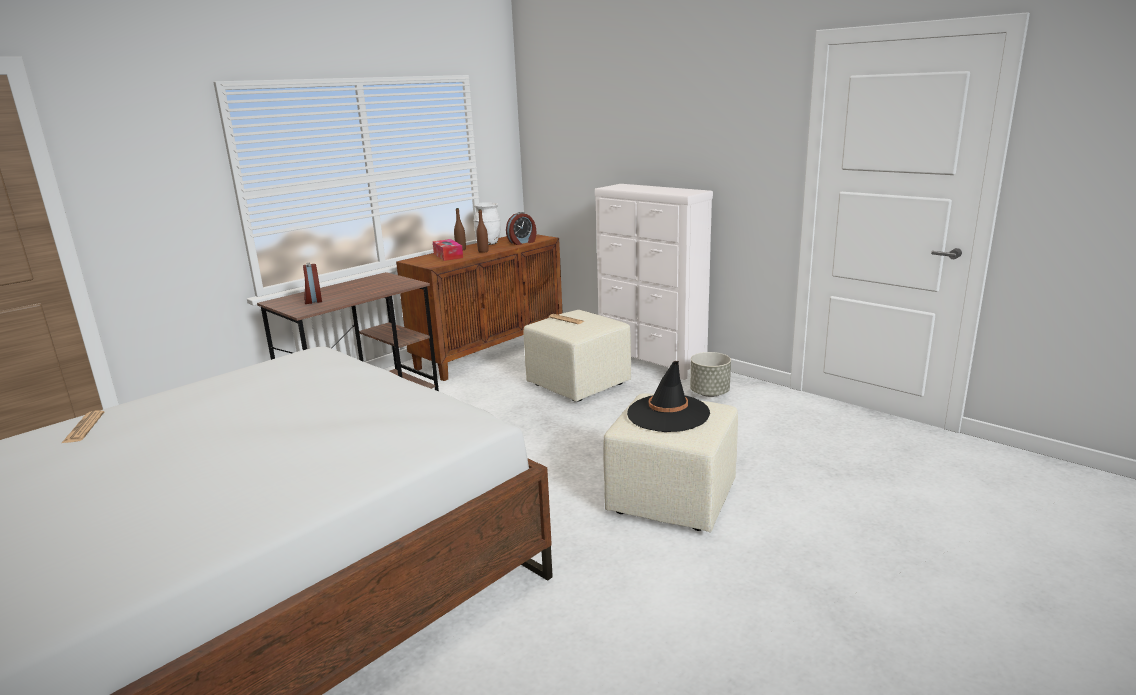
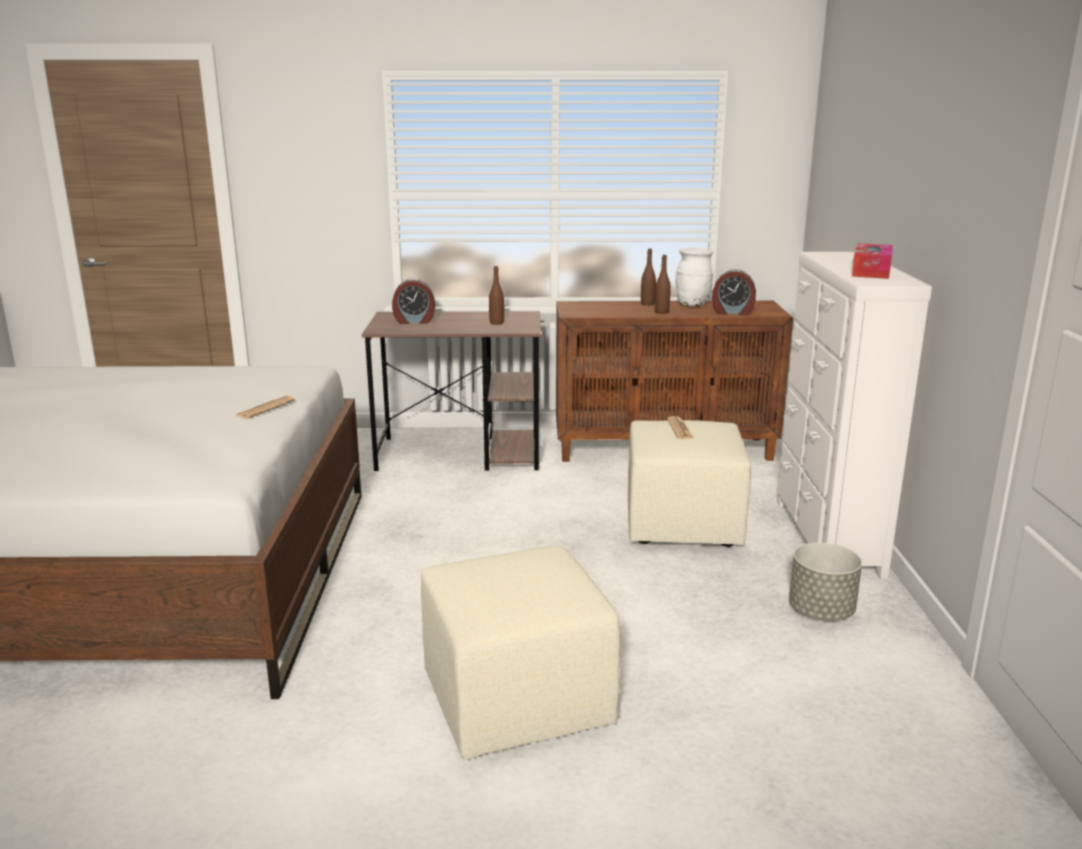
camera: 45 degrees right, 0 degrees up
(83, 428) = (71, 375): newspaper -> newspaper (265, 408)
(313, 300) = (414, 321): alarm clock -> alarm clock turned 120 degrees counterclockwise
(380, 285) = (496, 323): none -> brown bottle
(448, 255) = (615, 307): tissue box -> tissue box (871, 271)
(668, 414) = (511, 579): black hat -> none

